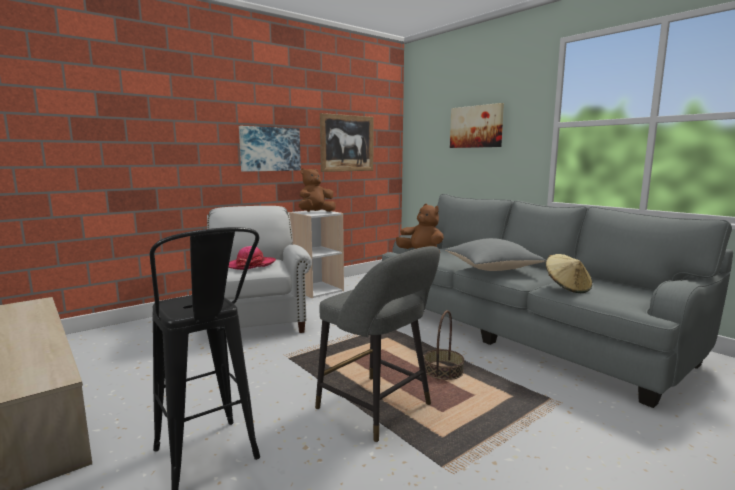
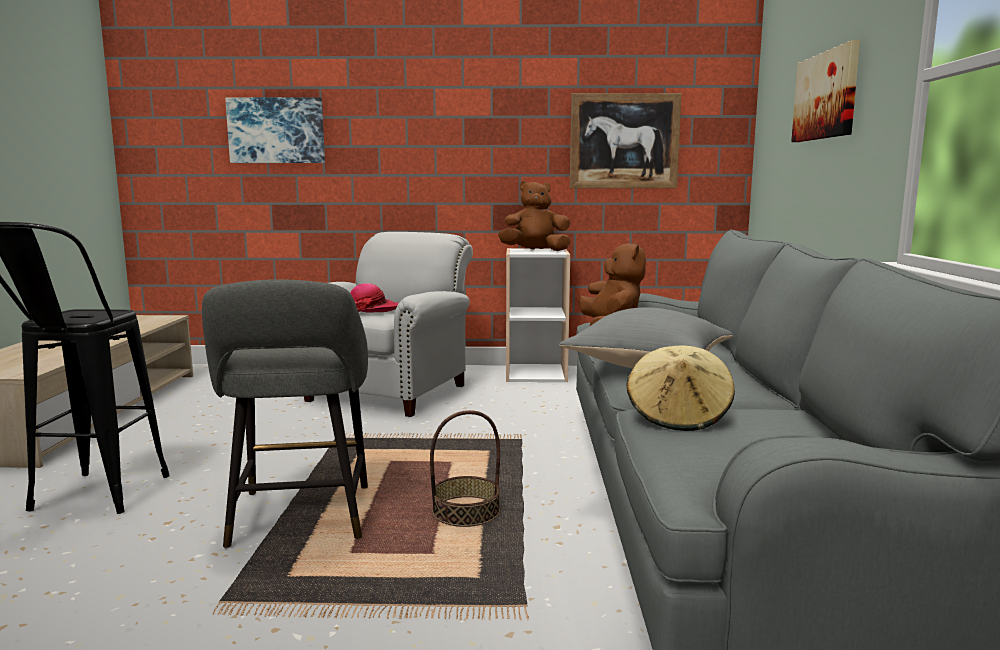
camera: 40 degrees right, 0 degrees up
(270, 149) = (482, 152): picture -> picture (276, 130)

